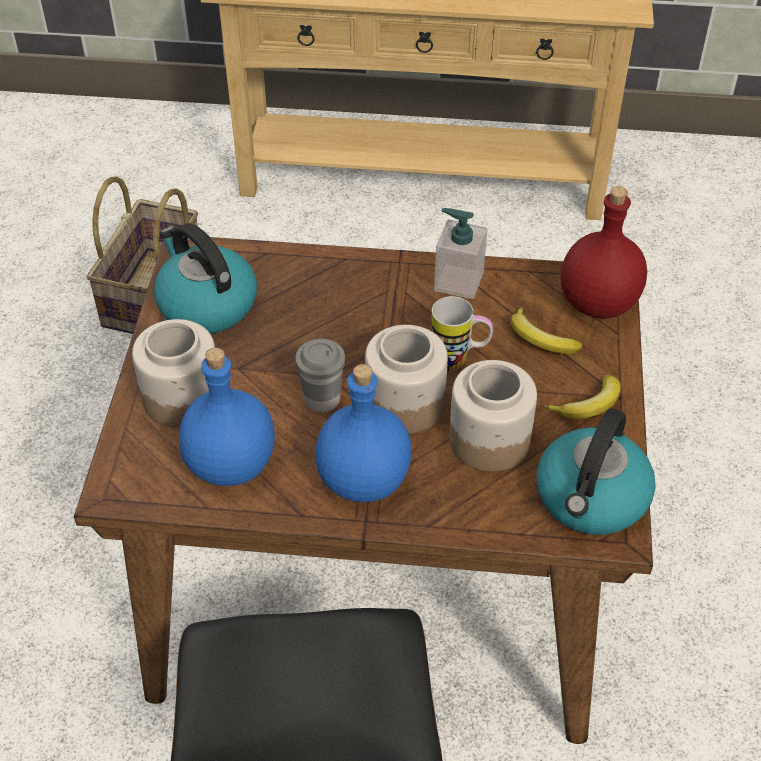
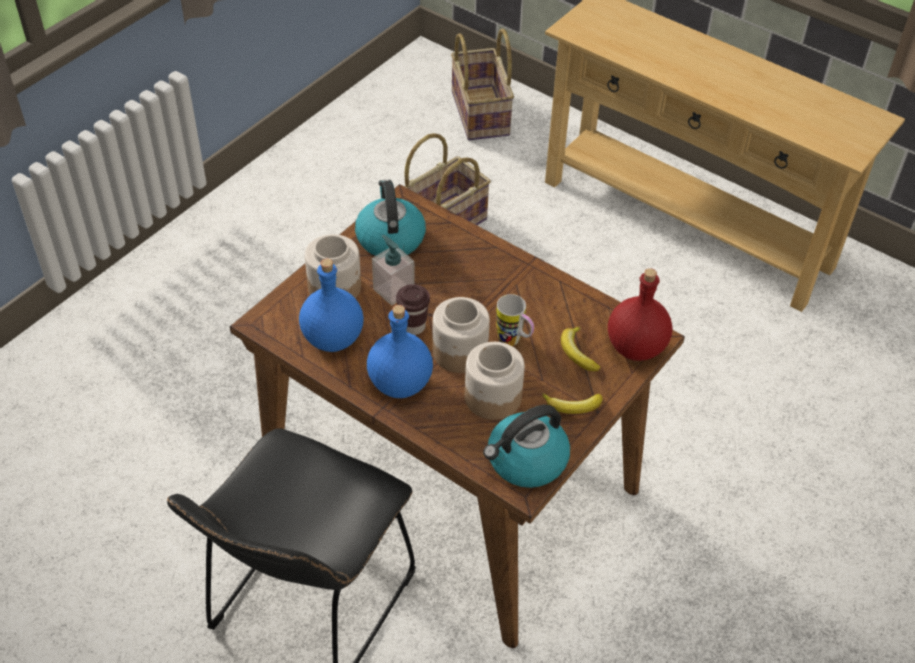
camera: 30 degrees right, 0 degrees up
(113, 148) = (481, 113): none -> basket
(322, 400) = (413, 326): grey cup -> brown cup
(458, 282) = (555, 293): soap dispenser -> soap dispenser (393, 290)

